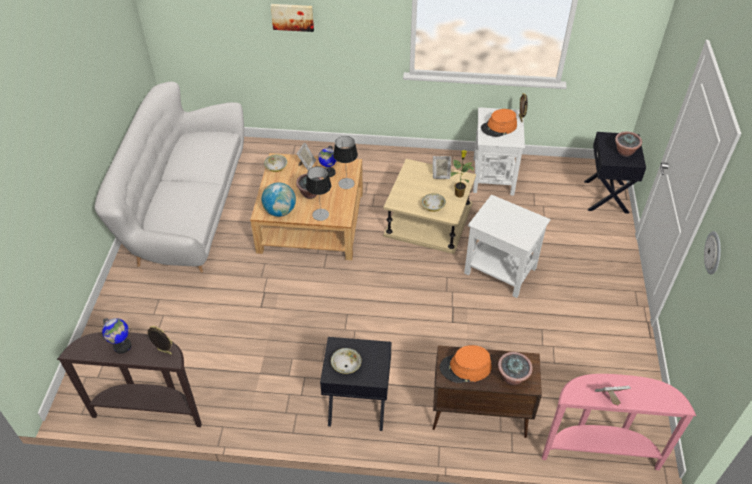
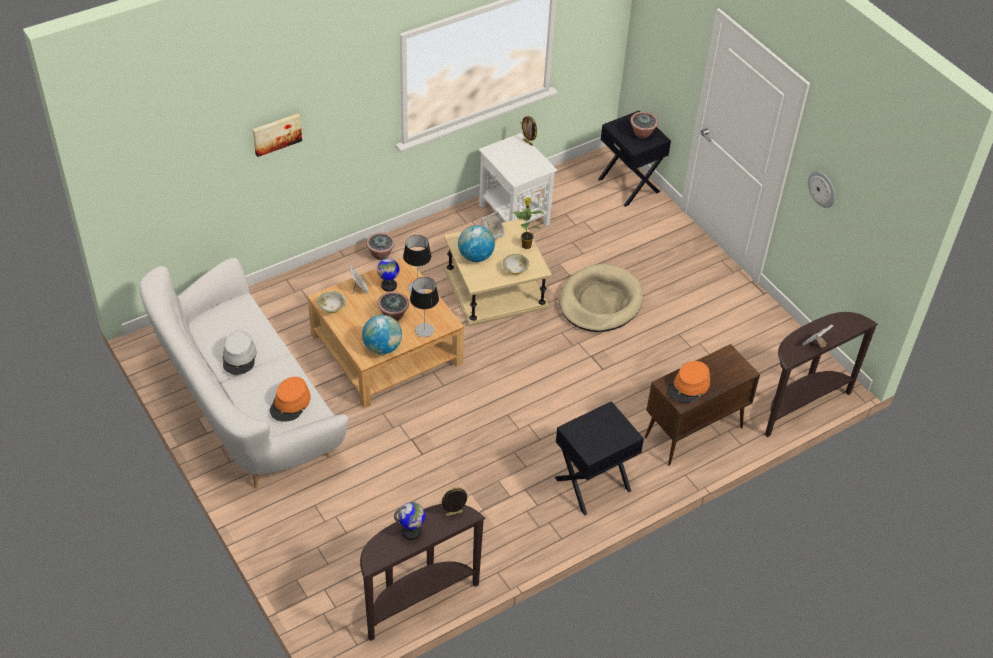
camera: 40 degrees left, 0 degrees up
(186, 170) = (239, 357): none -> grey hat
(346, 366) = (596, 441): bowl -> none
(413, 184) = (475, 256): none -> globe
(499, 127) = (517, 160): orange hat -> orange hat (290, 403)
(499, 270) = (600, 302): white side table -> beige dog bed
(512, 377) = (728, 373): potted plant -> potted plant (381, 254)
(598, 450) = (800, 405): pink console table -> brown console table

